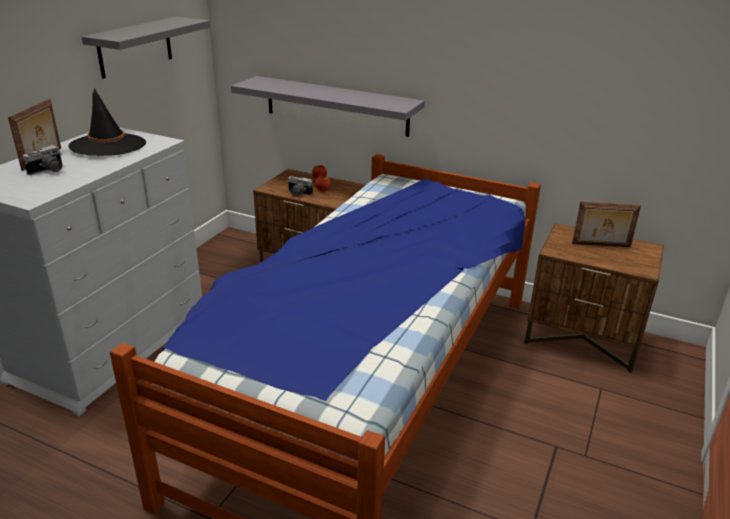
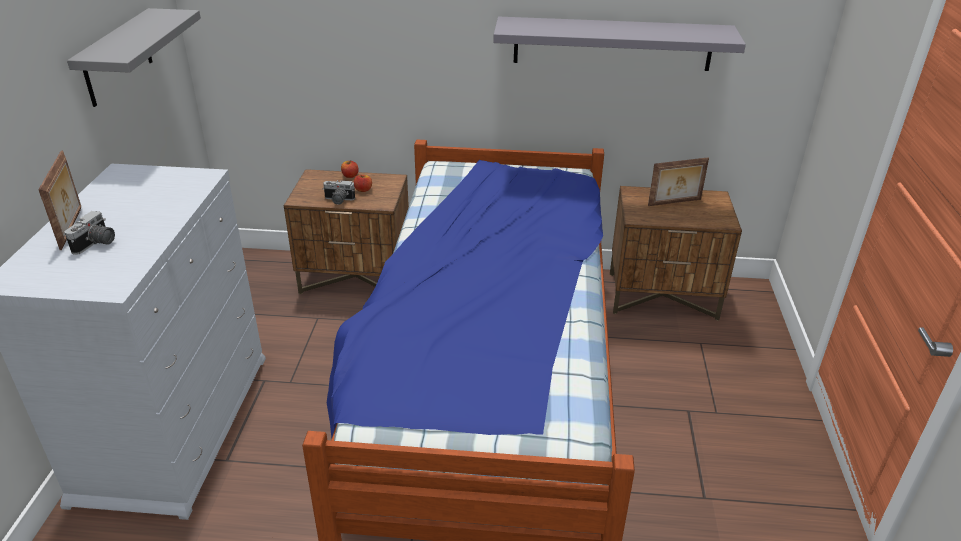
camera: 20 degrees left, 5 degrees up
(108, 145) = (139, 193): black hat -> none
(336, 106) = (361, 91): grey shelf -> grey shelf (612, 43)

